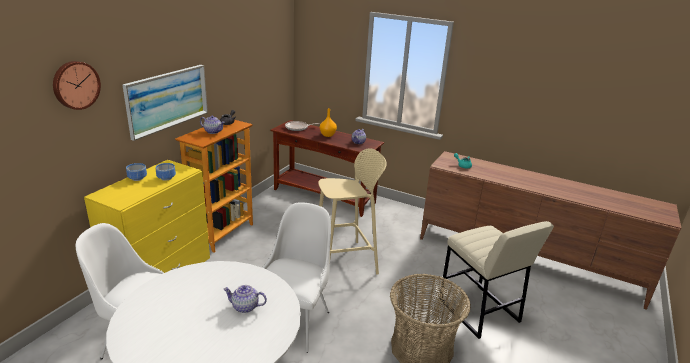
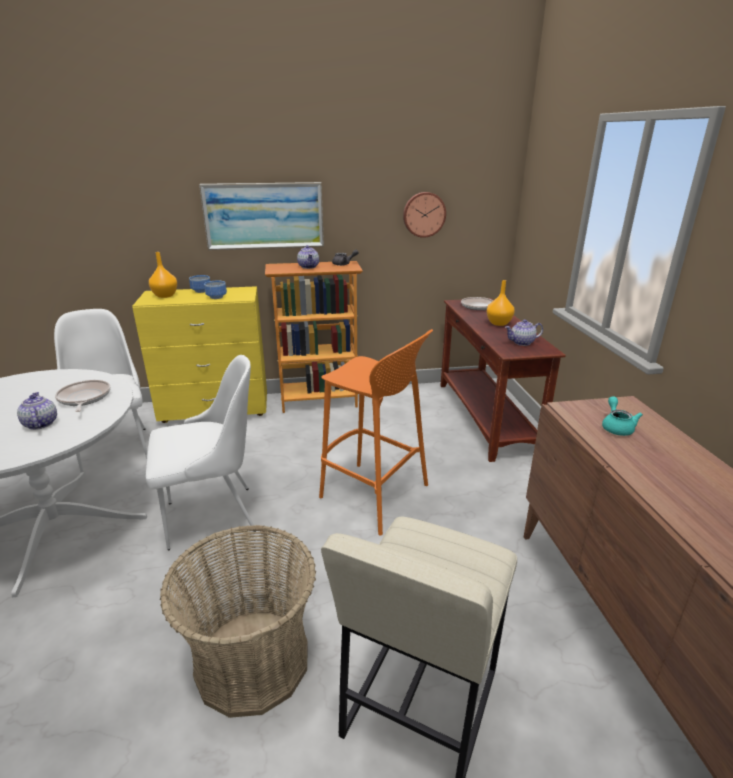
camera: 55 degrees right, 0 degrees up
(75, 85) = (141, 172): wall clock -> wall clock (424, 214)
(119, 192) = (165, 295): none -> orange vase
(225, 282) = (84, 398): none -> frying pan
(345, 261) = (374, 495): beige stool -> orange stool

